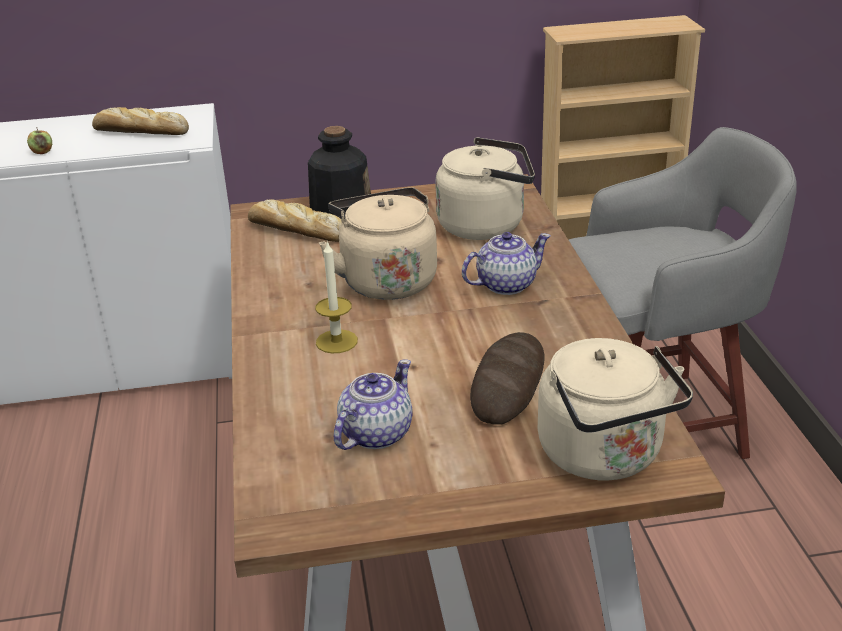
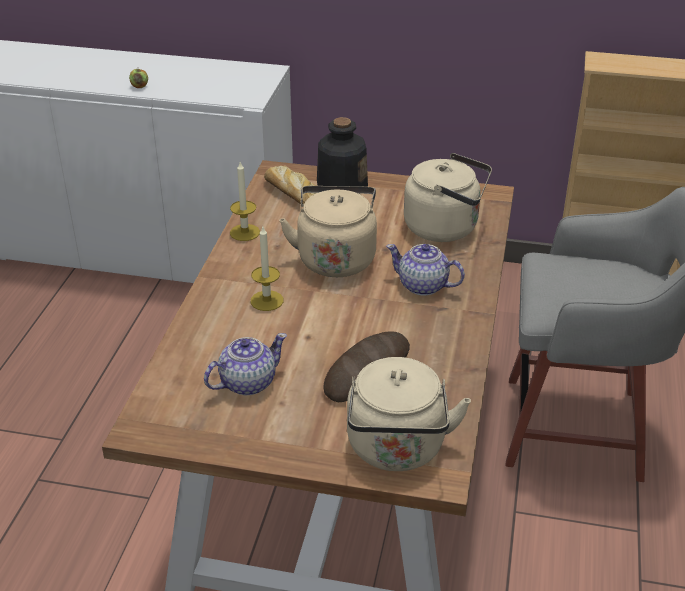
camera: 20 degrees right, 5 degrees up
(139, 132) = (218, 82): bread -> none
(260, 279) = (245, 232): none -> candle
(505, 285) = (423, 286): teapot -> teapot turned 150 degrees counterclockwise

